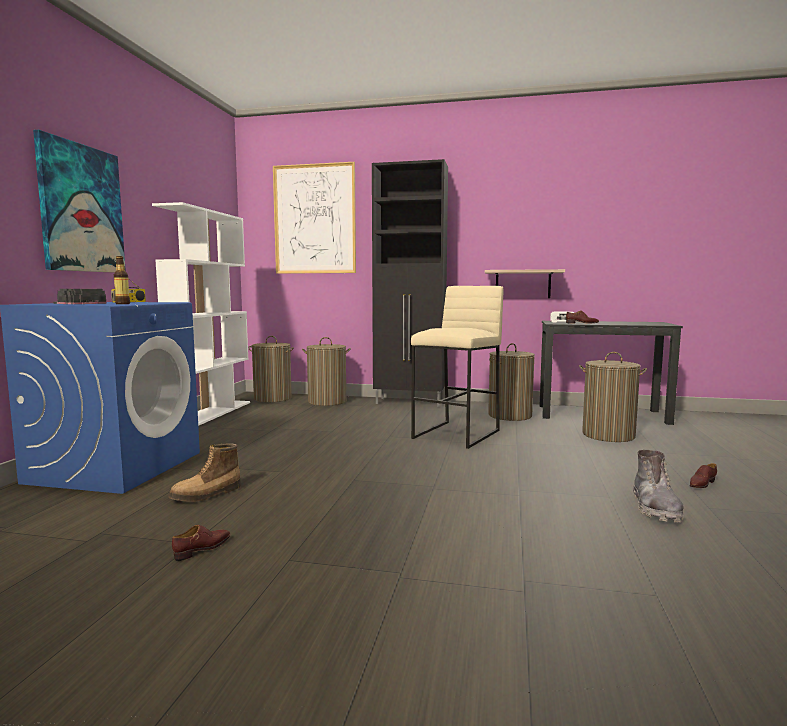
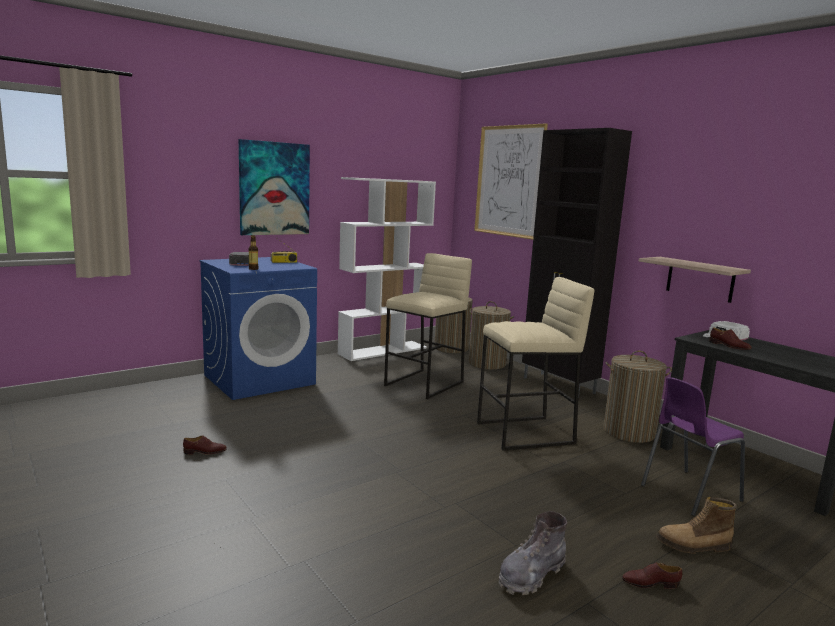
camera: 40 degrees right, 5 degrees up
(207, 495) = (265, 418): boot -> boot (694, 546)
(309, 426) = (425, 384): none -> beige stool
(608, 435) = (688, 493): laundry basket -> purple chair

